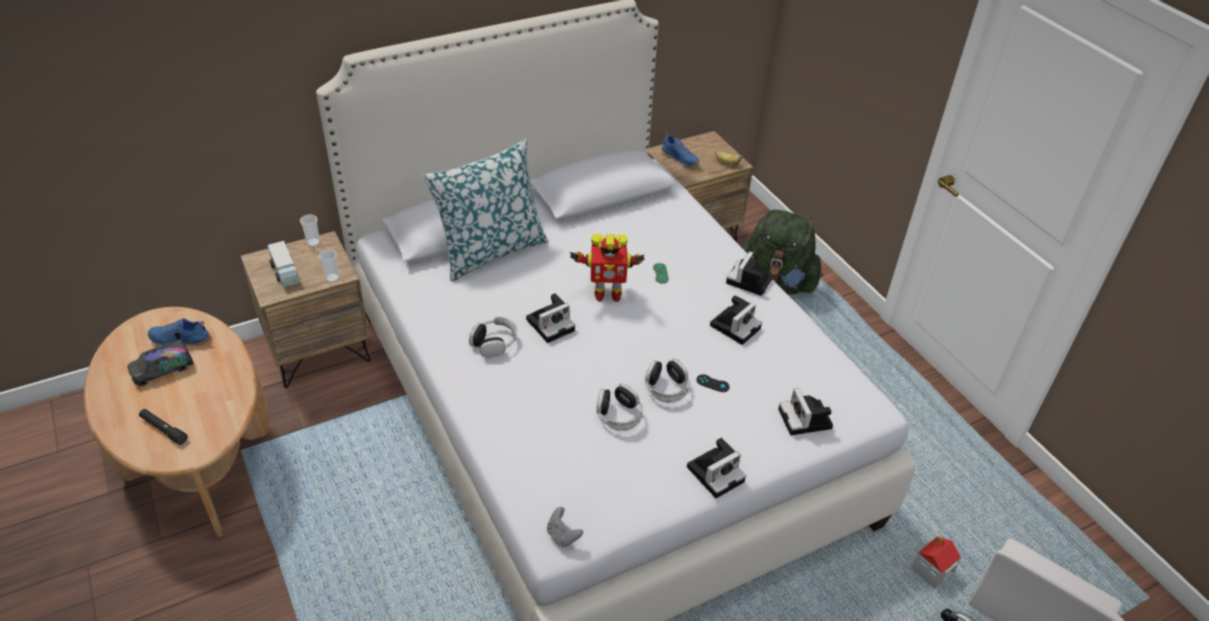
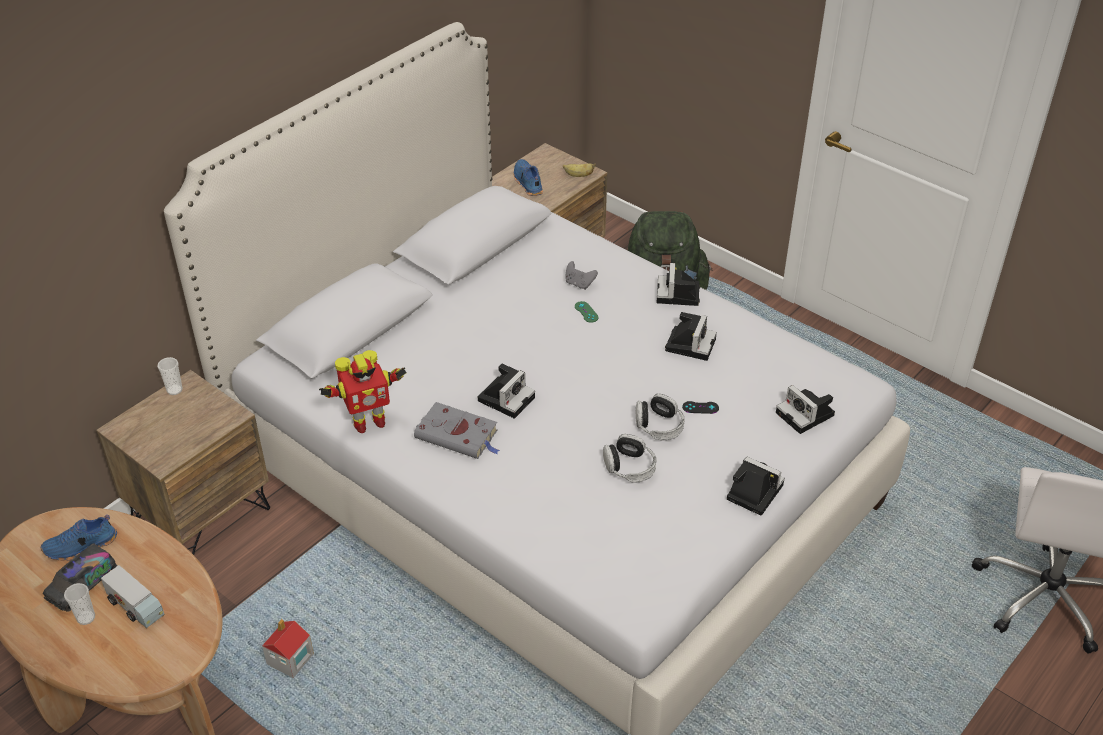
camera: 20 degrees left, 0 degrees up
(163, 429) = (129, 647): black flashlight -> none
(285, 273) = (165, 434): toy truck -> toy truck (136, 606)
(332, 278) = (223, 423): cup -> cup (86, 618)
(490, 251) = (394, 340): pillow -> none
(494, 342) = (458, 435): headphones -> grey book
(562, 536) = (643, 600): grey game controller -> grey game controller (579, 284)
(606, 294) = (544, 350): toy robot -> toy robot (368, 422)
(680, 158) = (527, 183): blue shoe -> blue shoe turned 135 degrees counterclockwise
(716, 472) = (752, 492): camera -> camera turned 90 degrees counterclockwise
(931, 571) = (944, 530): toy house -> toy house (290, 660)

